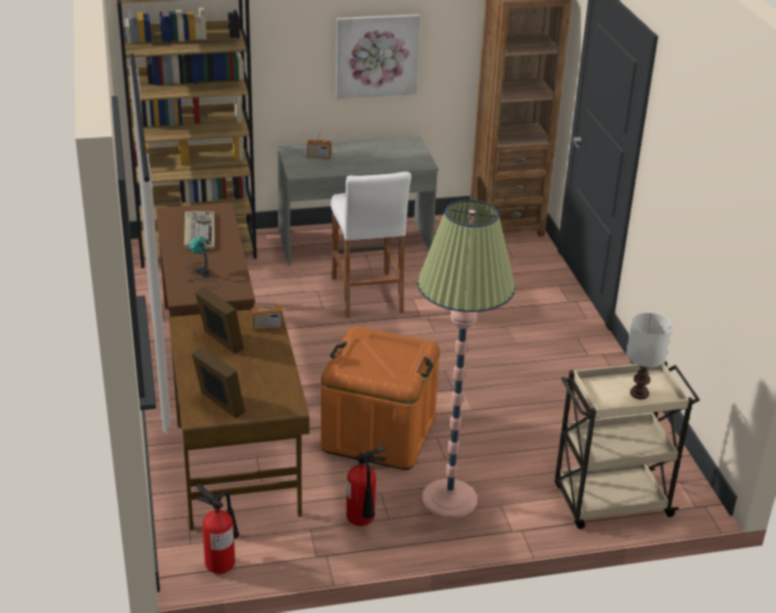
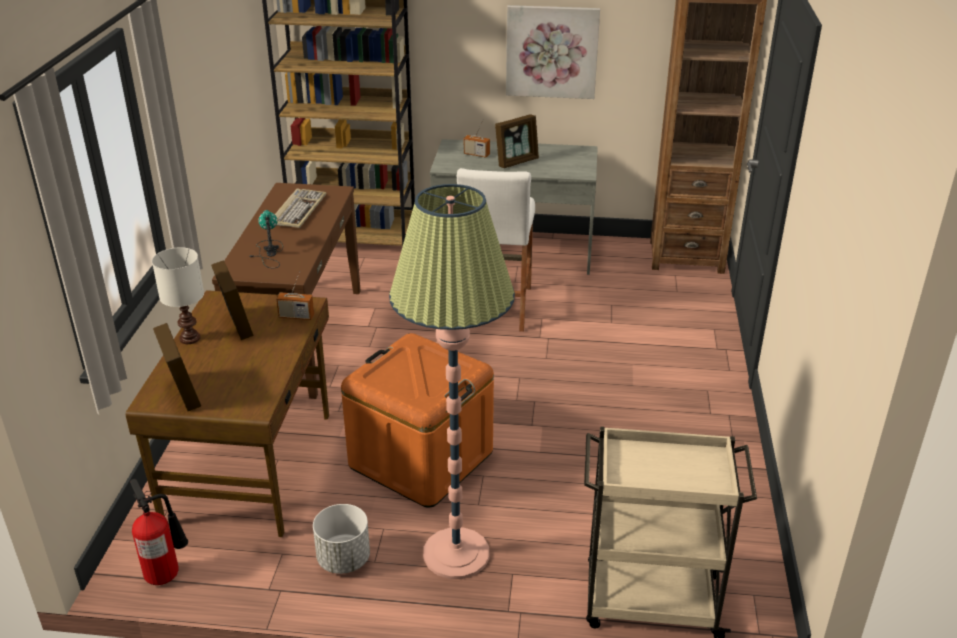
camera: 20 degrees right, 0 degrees up
(359, 159) = (517, 161): none -> picture frame
(363, 522) = (344, 559): fire extinguisher -> white planter
(639, 393) = (680, 473): white table lamp -> white table lamp (191, 338)

